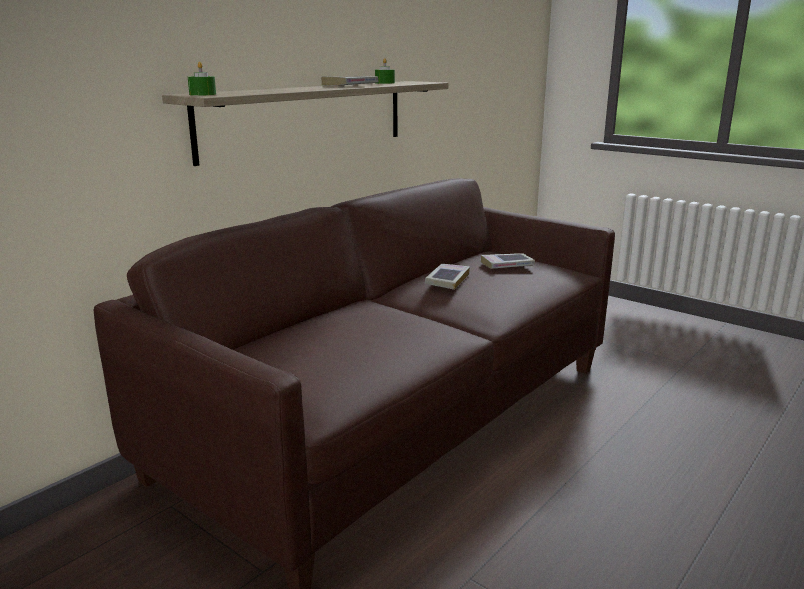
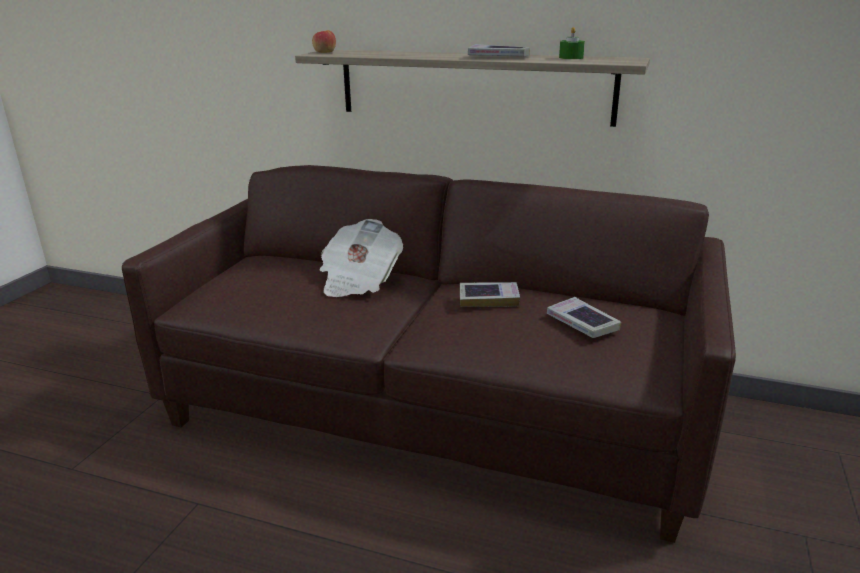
camera: 70 degrees right, 5 degrees up
(202, 94) = (324, 52): green candle -> apple
(361, 316) = (358, 280): none -> newspaper

